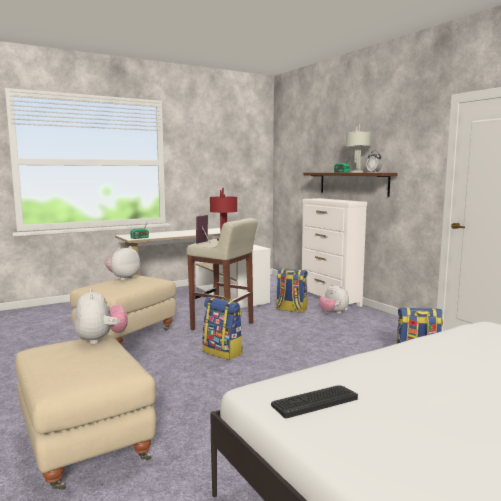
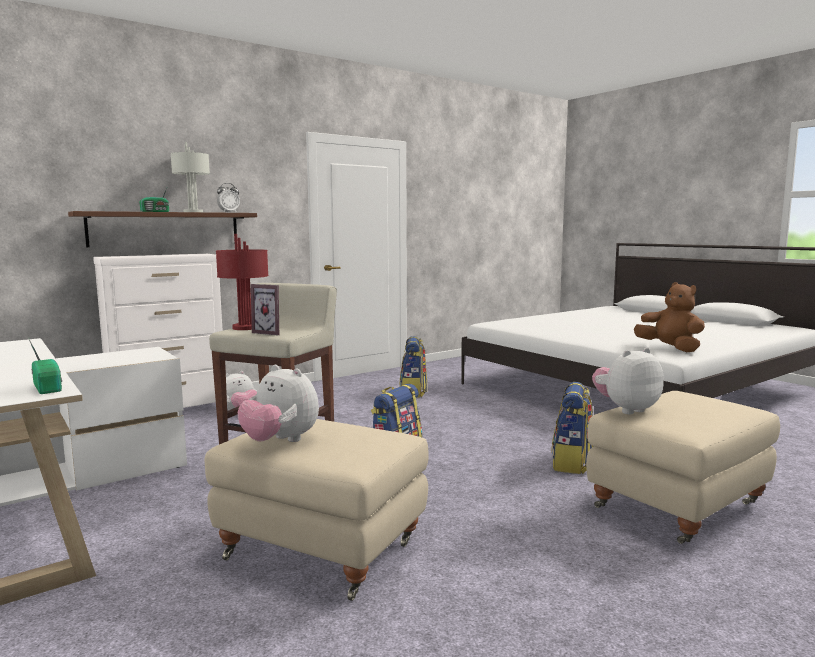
camera: 95 degrees left, 0 degrees up
(291, 310) = (209, 433): backpack -> backpack (572, 463)
(314, 401) = (670, 348): keyboard -> brown plush toy

